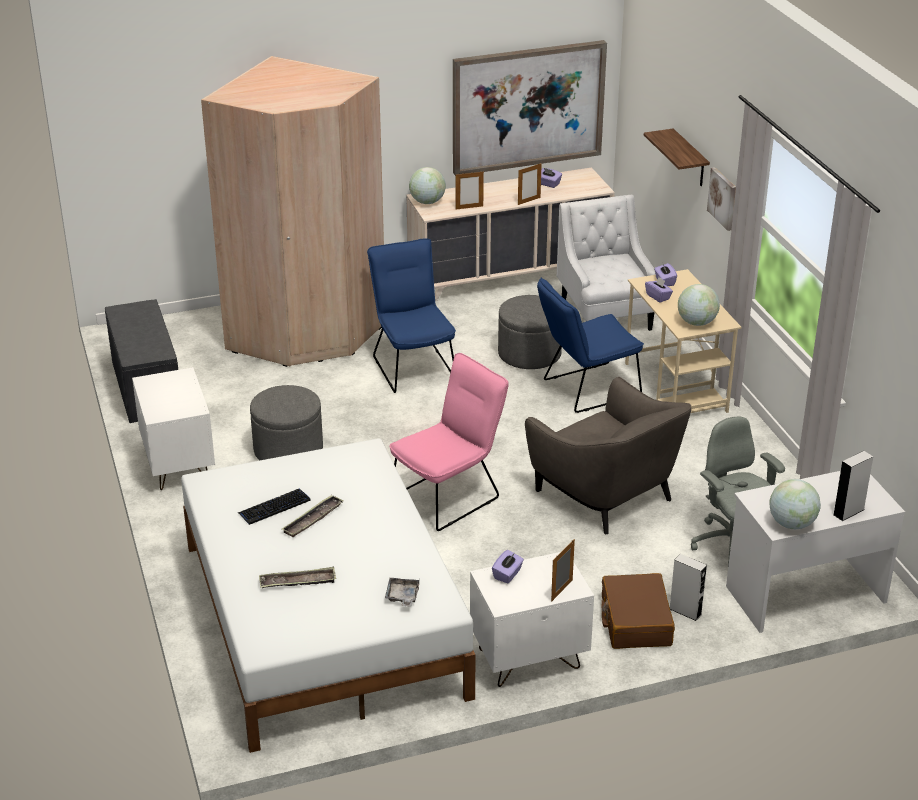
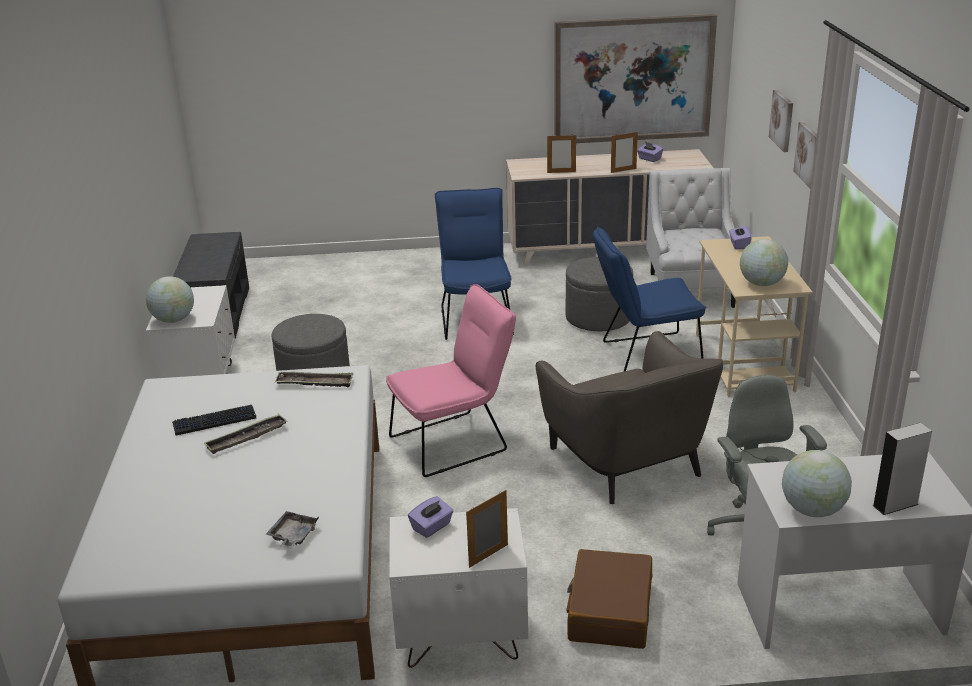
camera: 15 degrees right, 5 degrees down
(298, 582) = (186, 503): tray -> tray (315, 383)
(305, 334) = (387, 283): beige wardrobe -> none
(427, 202) = (523, 166): globe -> globe (174, 320)
(658, 297) = (726, 257): purple tissue box -> none
(685, 611) = (676, 607): grey speaker -> none
(690, 159) = (782, 120): shelf -> picture

